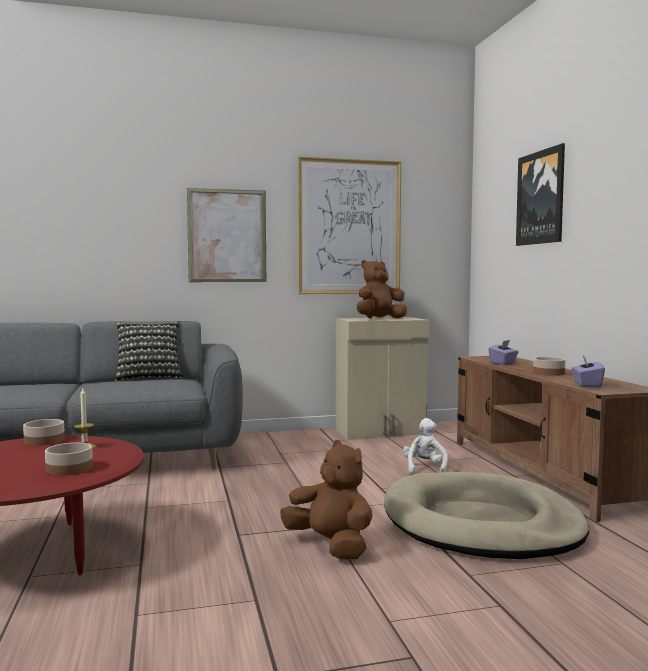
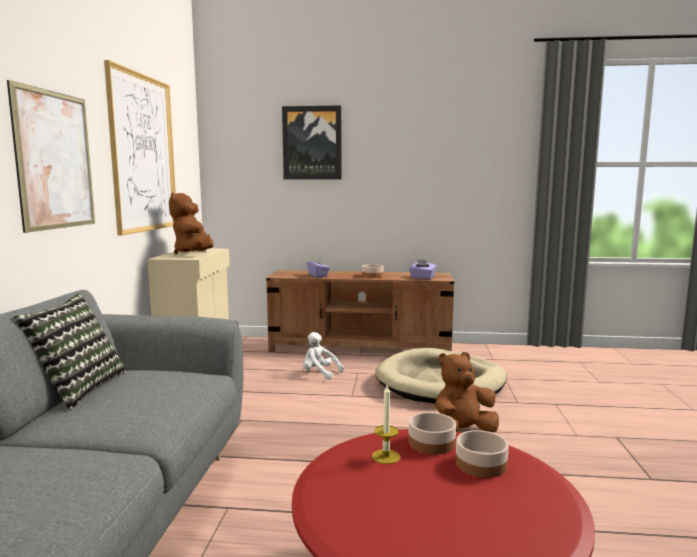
camera: 70 degrees left, 5 degrees up
(45, 440) = (333, 484): bowl -> bowl (431, 442)

